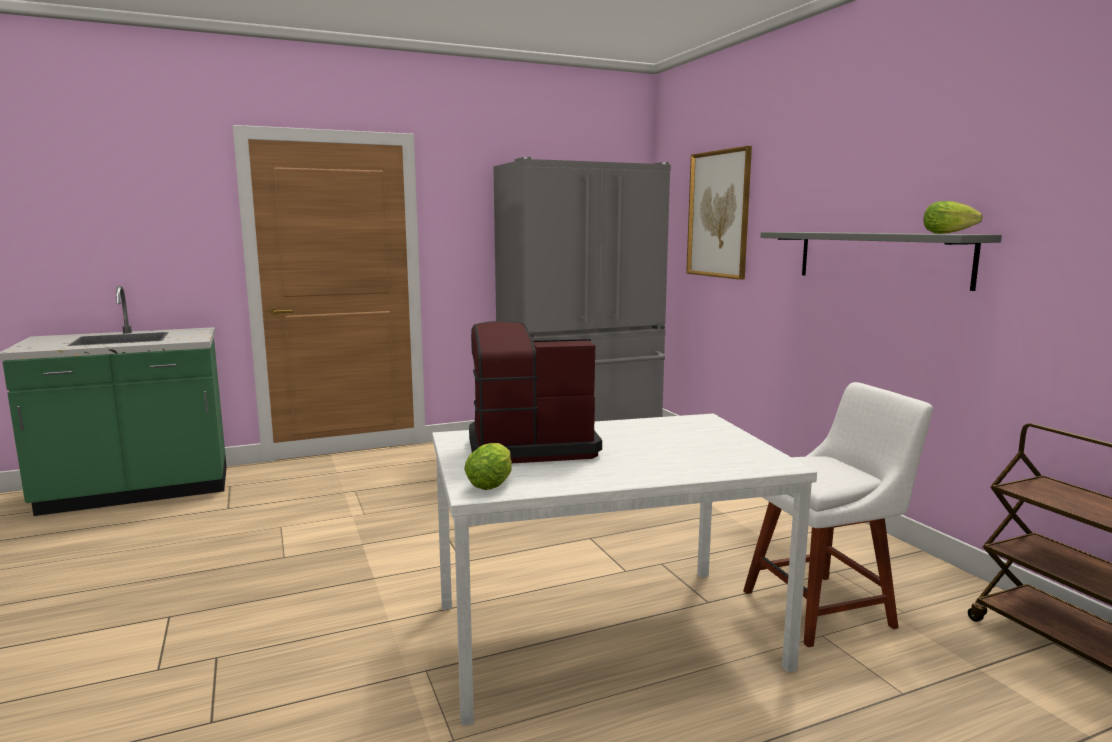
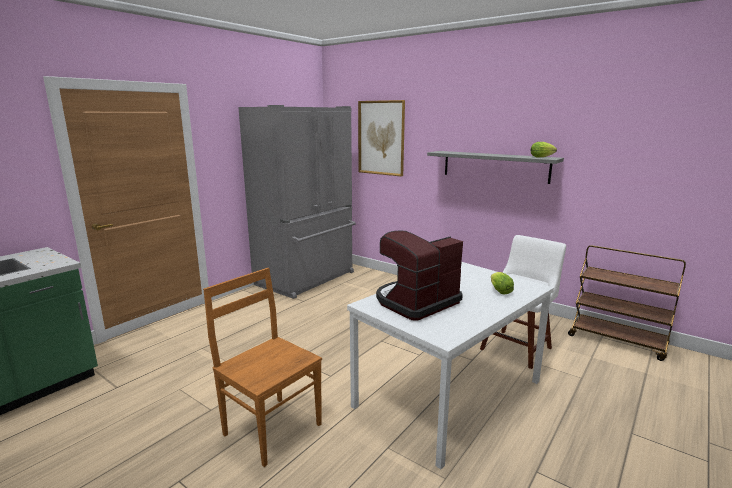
camera: 30 degrees left, 5 degrees up
(319, 597) = (271, 428): none -> brown chair
(492, 483) = (442, 331): lettuce -> lettuce (499, 291)

